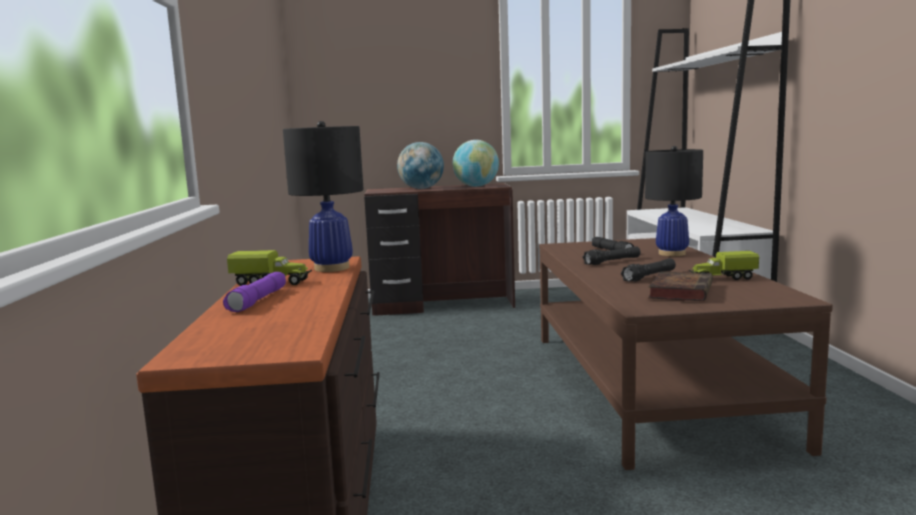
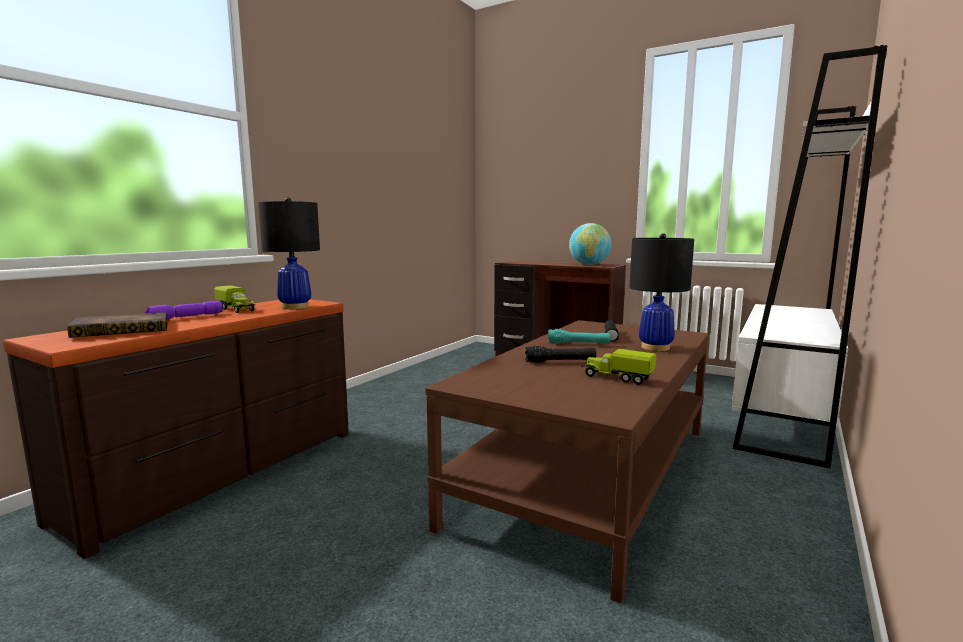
camera: 35 degrees right, 0 degrees up
(421, 189) = (544, 263): globe -> none
(612, 261) = (578, 344): black flashlight -> turquoise flashlight
(680, 291) = (537, 379): book -> book (125, 330)

